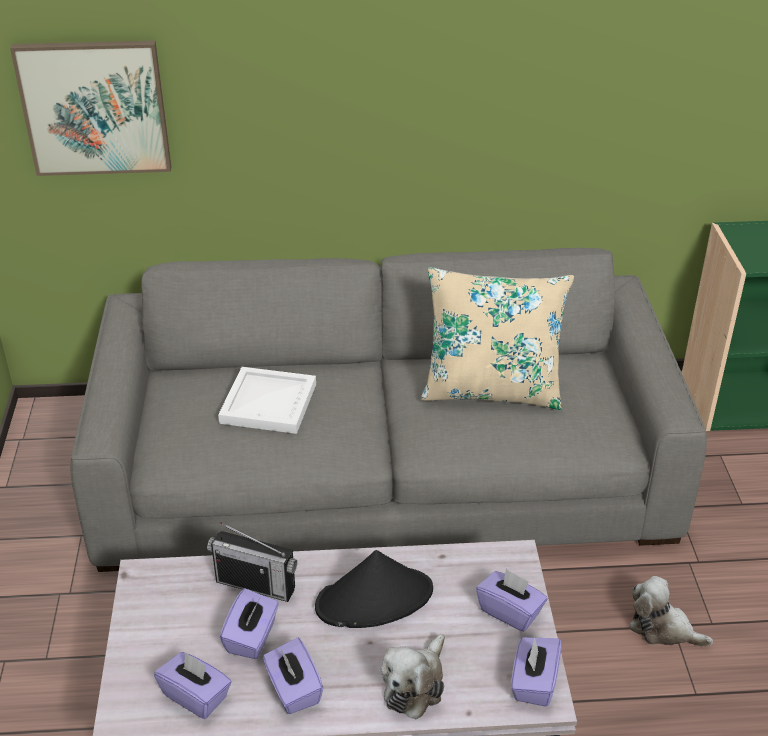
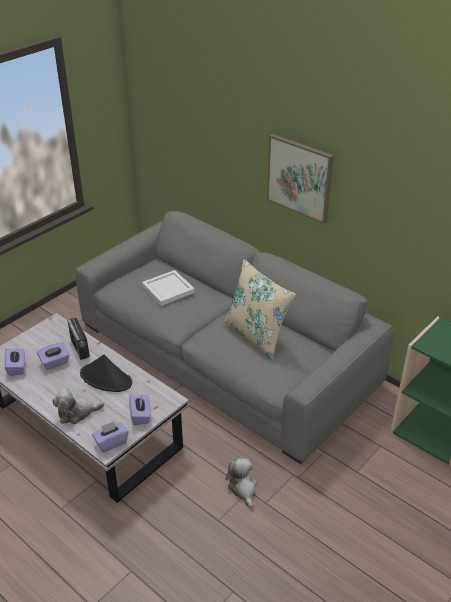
camera: 45 degrees right, 0 degrees up
(94, 108) = (173, 131): picture -> picture (300, 177)
(293, 690) = (42, 386): purple tissue box -> none

